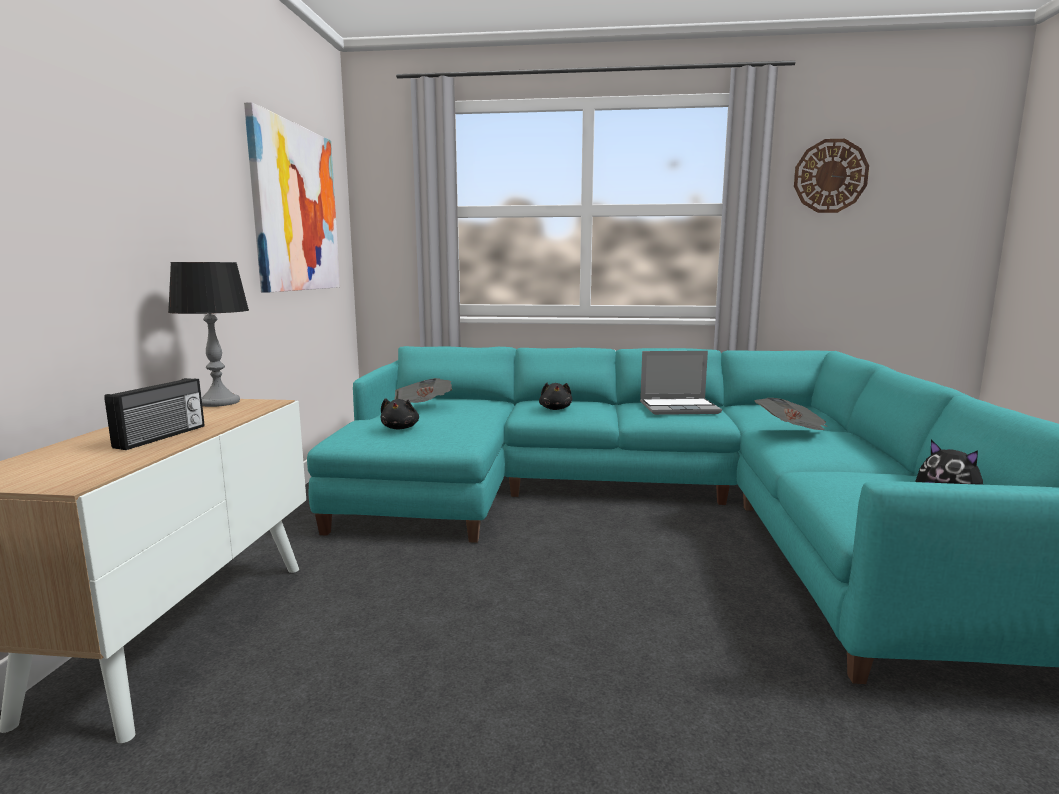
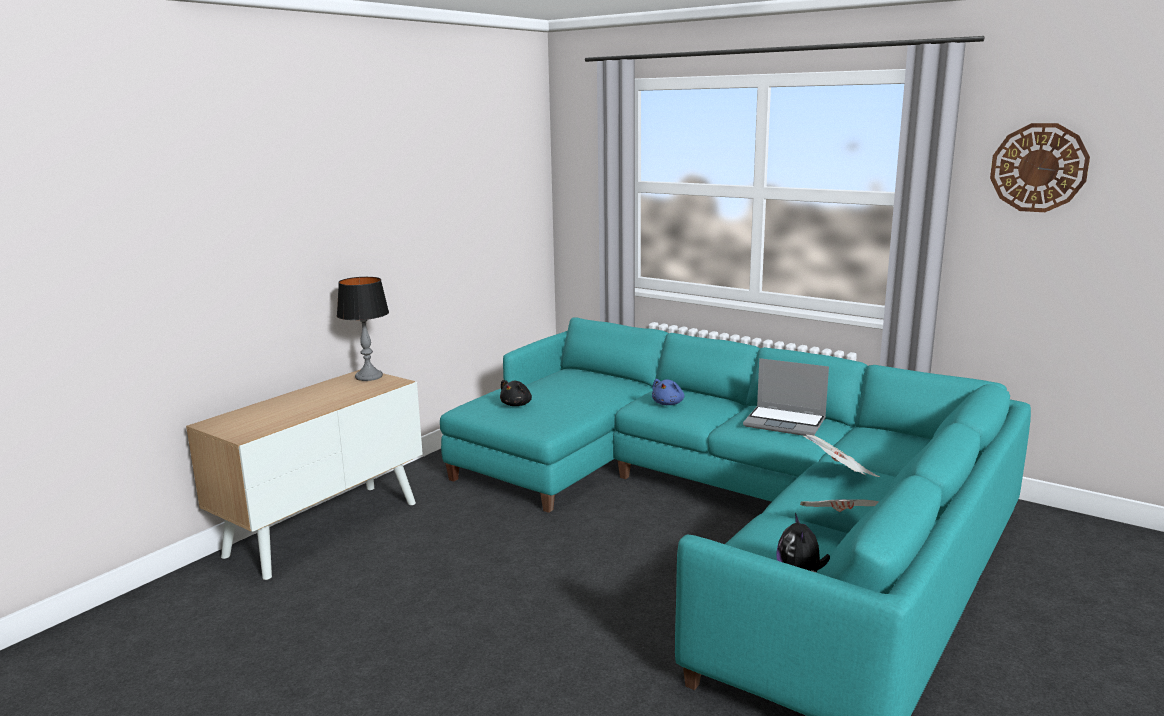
camera: 30 degrees right, 5 degrees up
(162, 437) = (309, 406): radio -> none
(295, 208) = (477, 200): picture -> none
(423, 408) = (559, 384): newspaper -> newspaper (837, 524)
(555, 409) = (668, 403): black plush toy -> blue plush toy

